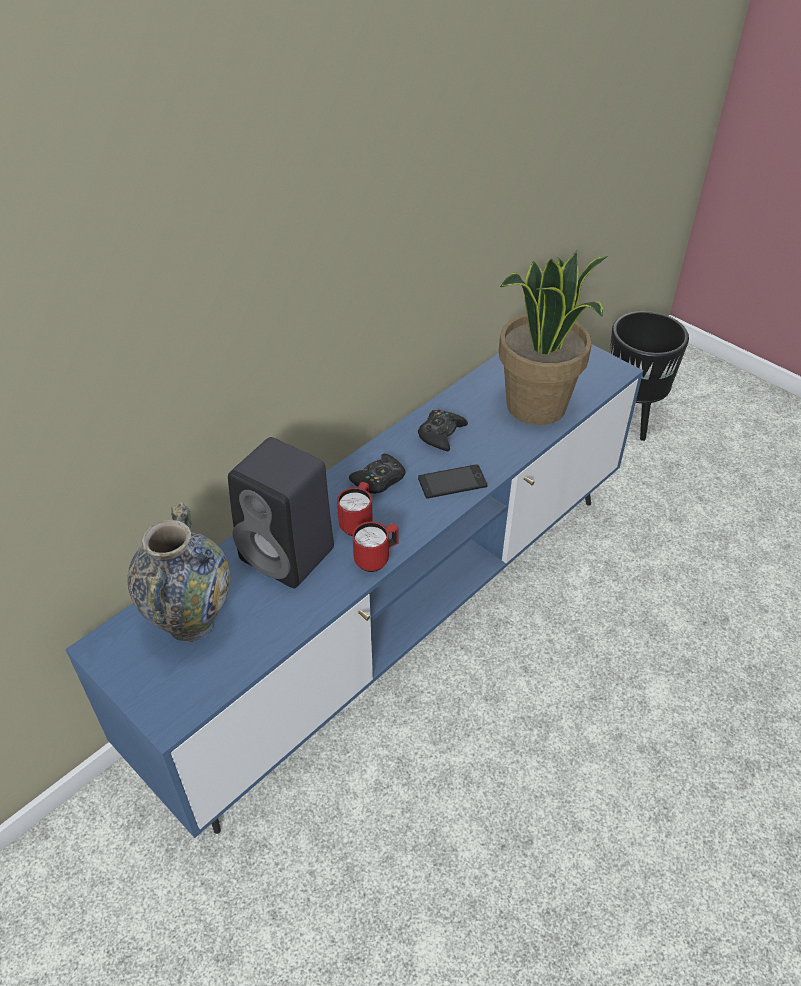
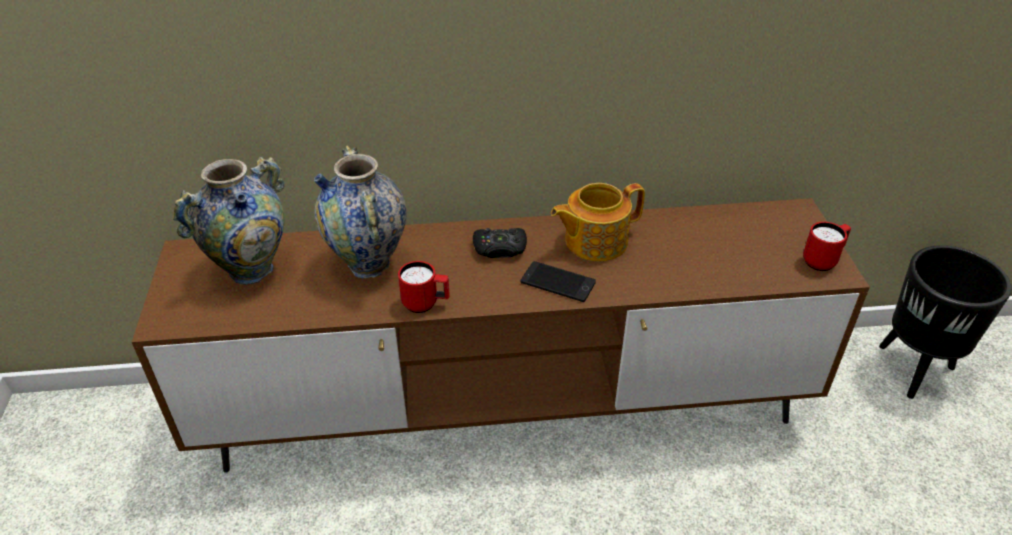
camera: 40 degrees right, 5 degrees down
(290, 555) = (368, 264): black speaker -> vase
(358, 522) = (445, 270): red mug -> red mug (823, 260)
(398, 621) = (506, 410): blue tv stand -> brown tv stand
(441, 434) = (594, 241): black game controller -> teapot
(537, 406) = (712, 263): potted plant -> none

